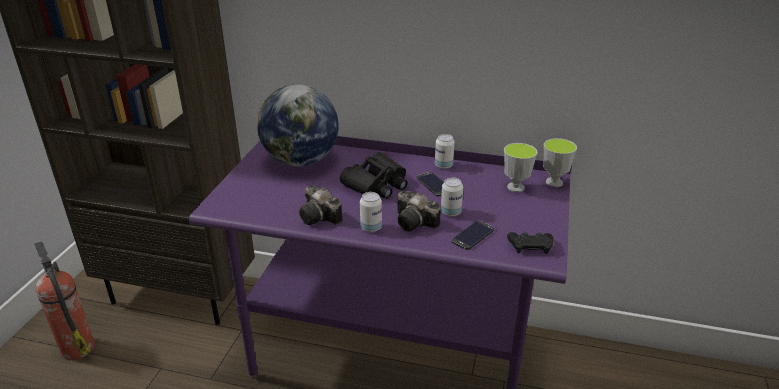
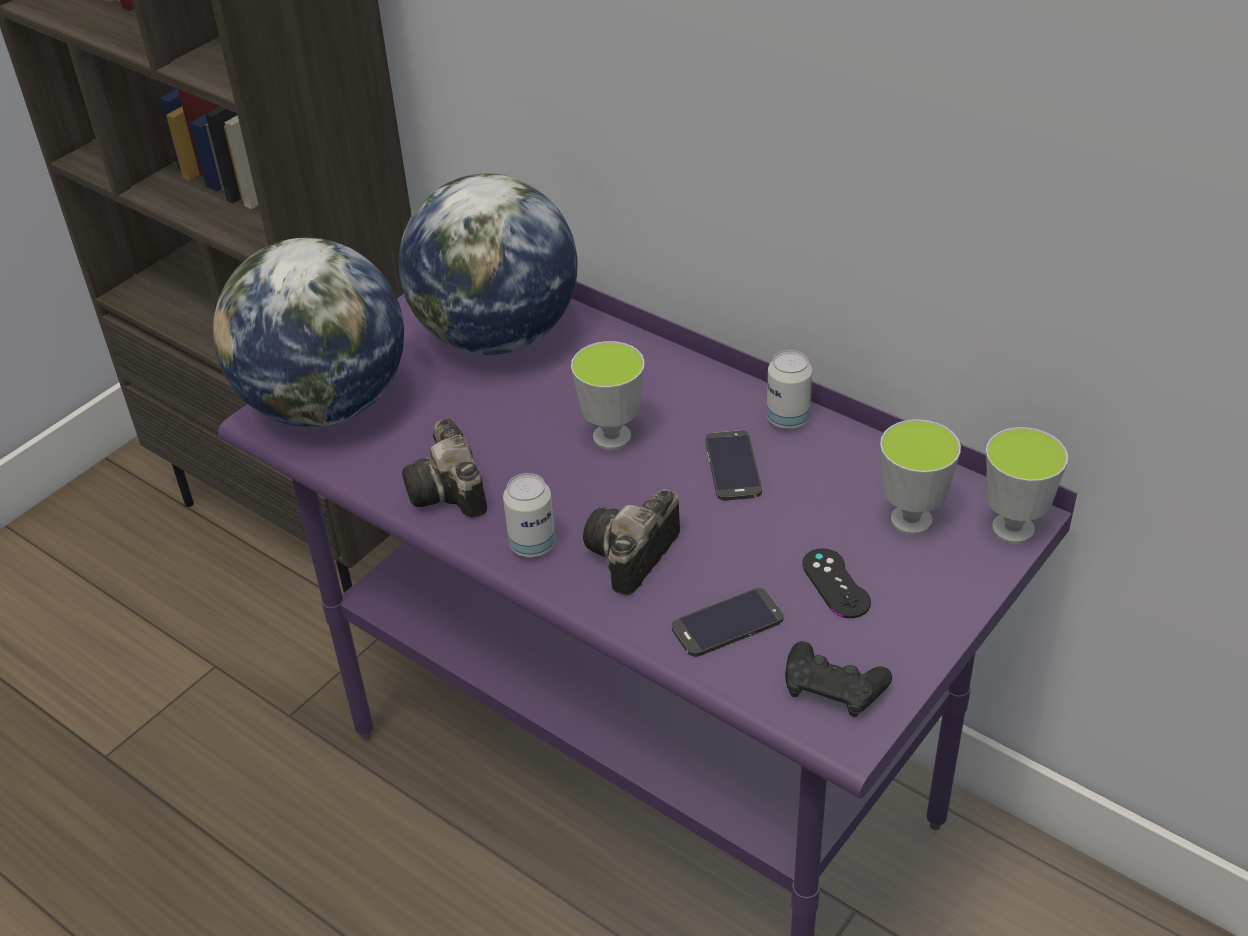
camera: 25 degrees right, 10 degrees up
(77, 347) = (97, 578): fire extinguisher -> none
(238, 199) = (325, 406): none -> globe
(377, 185) = (612, 437): black binoculars -> cup
(416, 223) = (630, 558): camera -> camera turned 60 degrees clockwise
(451, 212) = (720, 550): can -> none
(504, 213) = (836, 583): none -> black game controller

